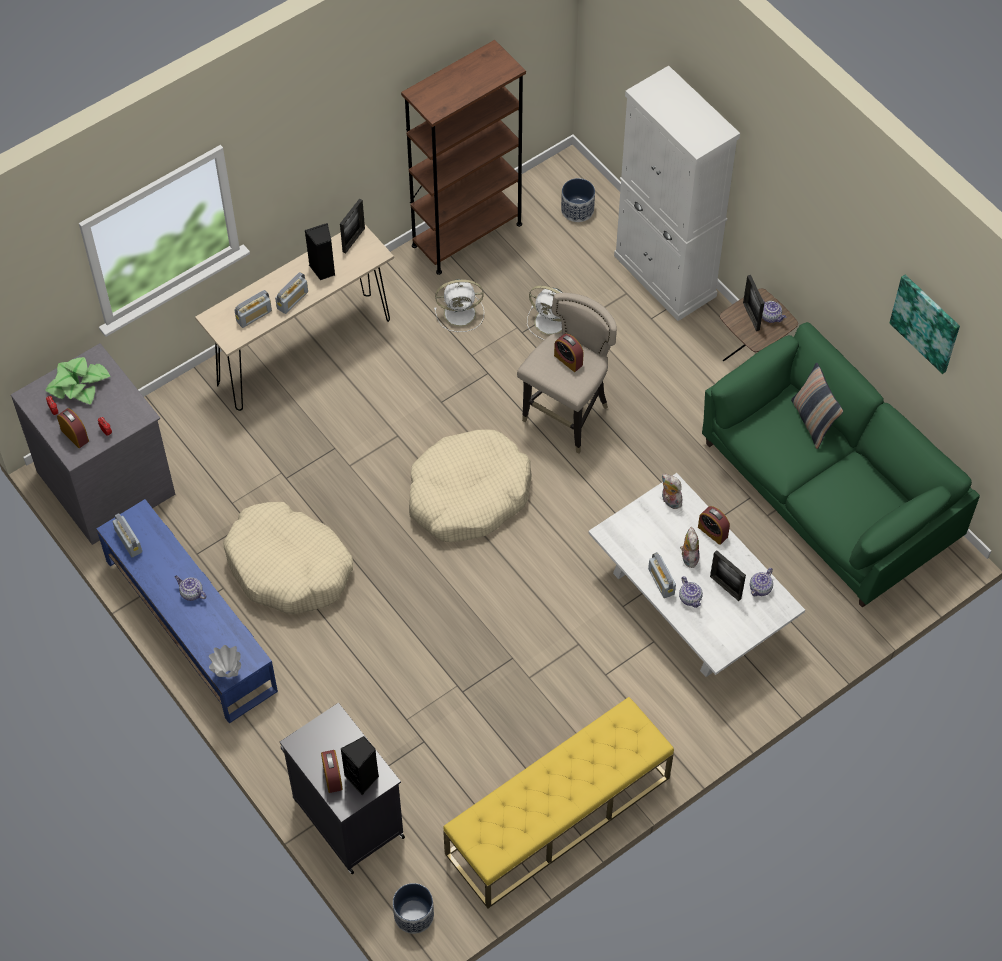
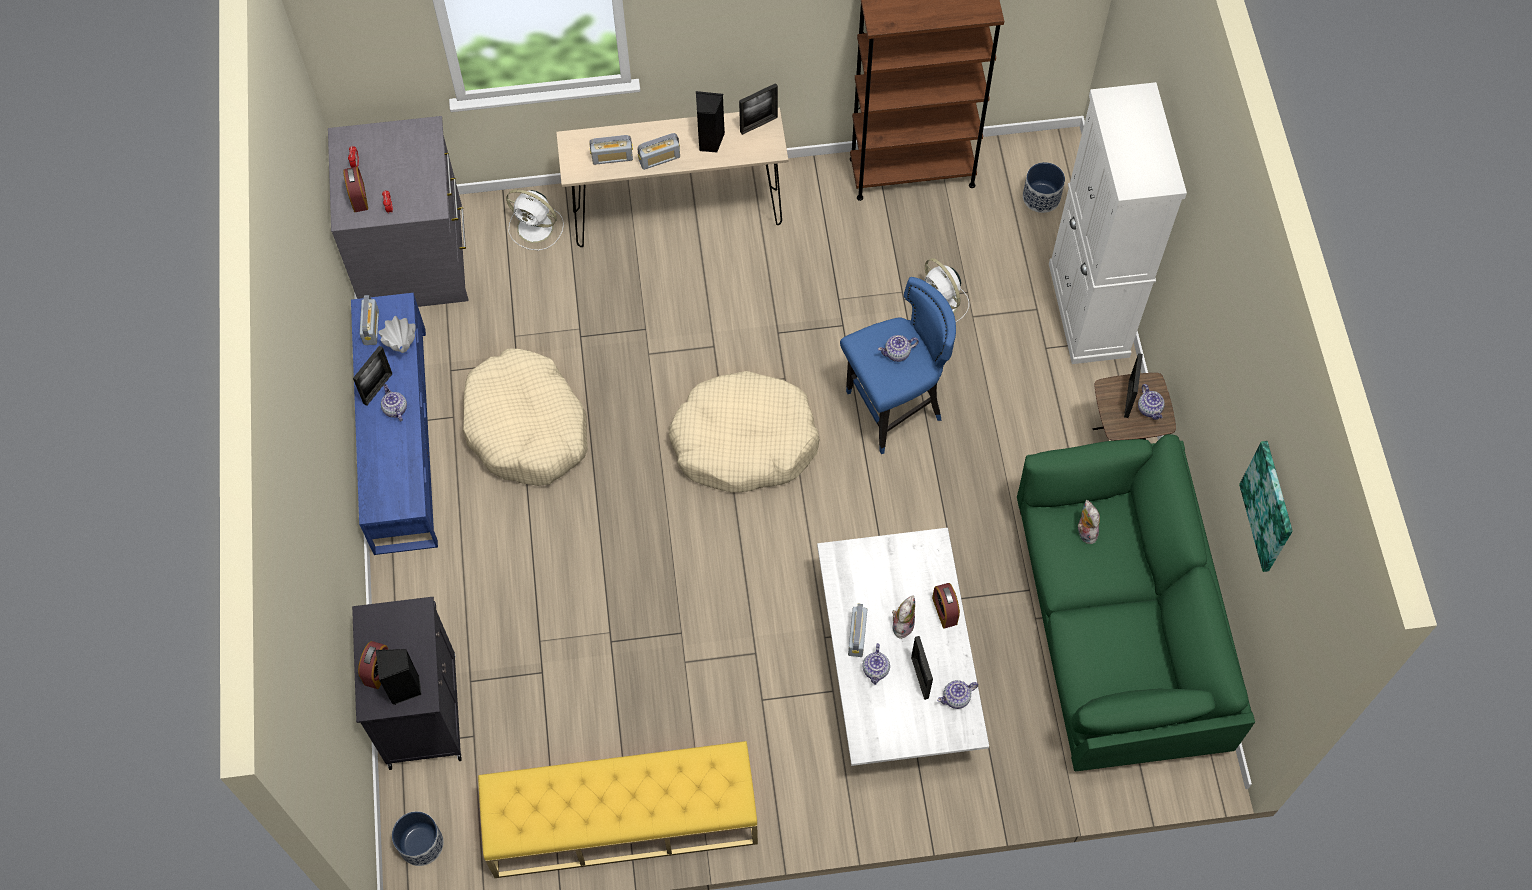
camera: 30 degrees right, 5 degrees up
(79, 385) = (395, 148): potted plant -> none
(166, 585) = (378, 388): none -> picture frame
(228, 673) = (377, 507): white vase -> white vase (403, 348)
(461, 313) = (855, 250): white fan -> white fan (537, 228)
(567, 417) = (893, 410): beige stool -> blue stool
(568, 360) = (897, 353): alarm clock -> teapot
(670, 501) = (920, 555): plush toy -> plush toy (1084, 532)
(812, 421) = (1127, 545): pillow -> none

